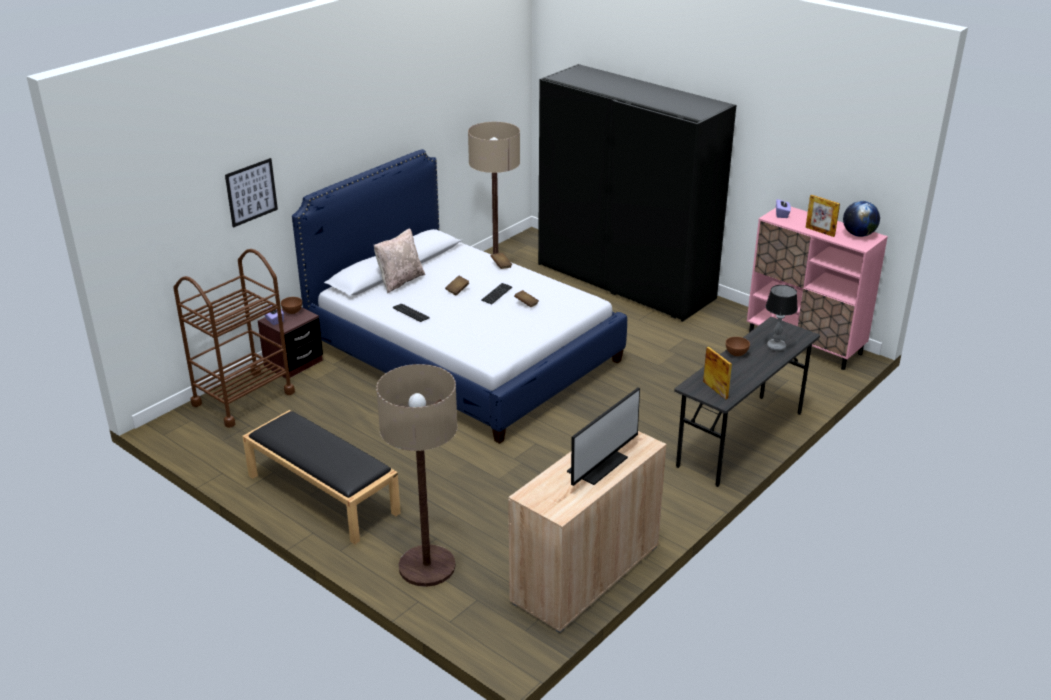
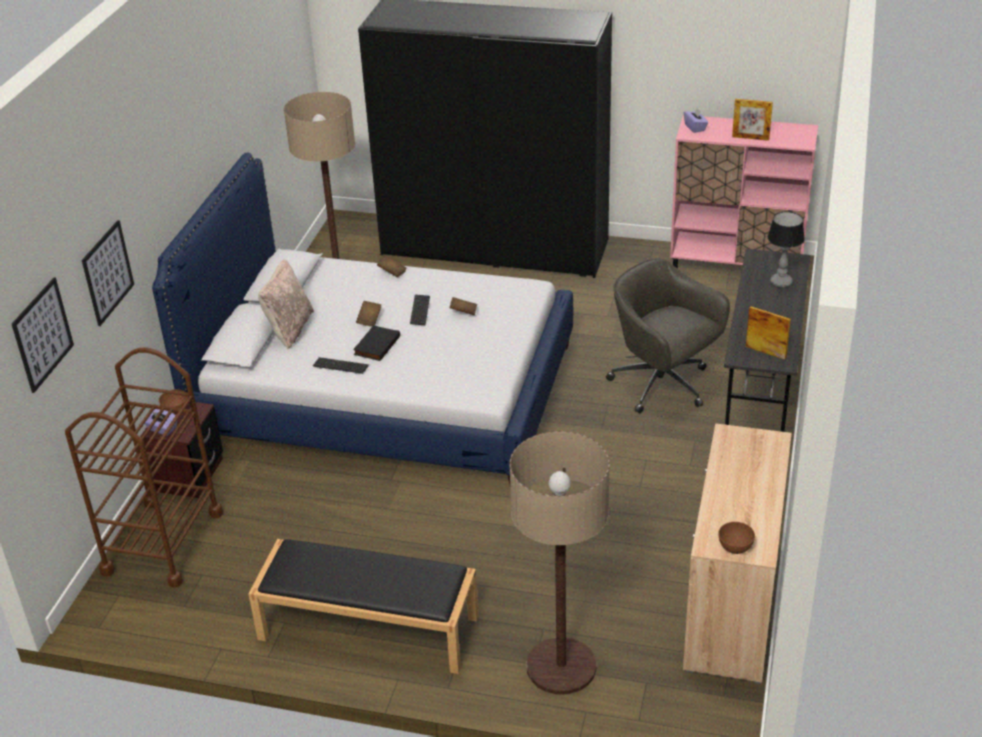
camera: 25 degrees left, 5 degrees up
(172, 214) = (42, 334): none -> picture
(446, 307) = (376, 345): none -> black book
(598, 465) = (748, 482): monitor -> none
(668, 409) = (663, 386): none -> grey office chair
(736, 353) = (749, 303): brown bowl -> brown bowl (735, 548)
(858, 235) = (790, 131): globe -> none

